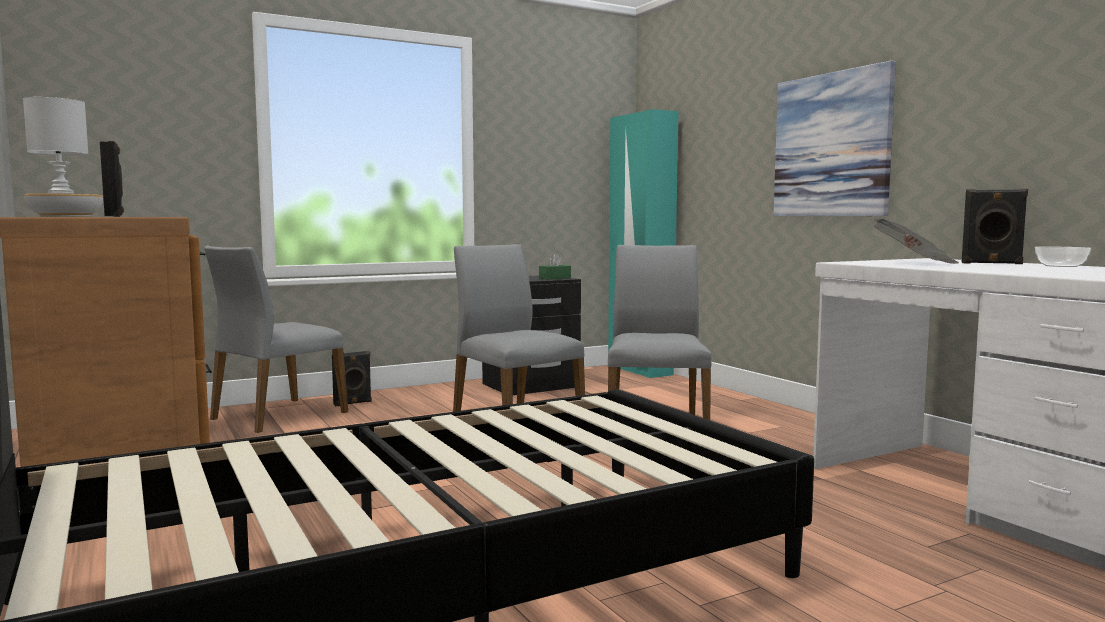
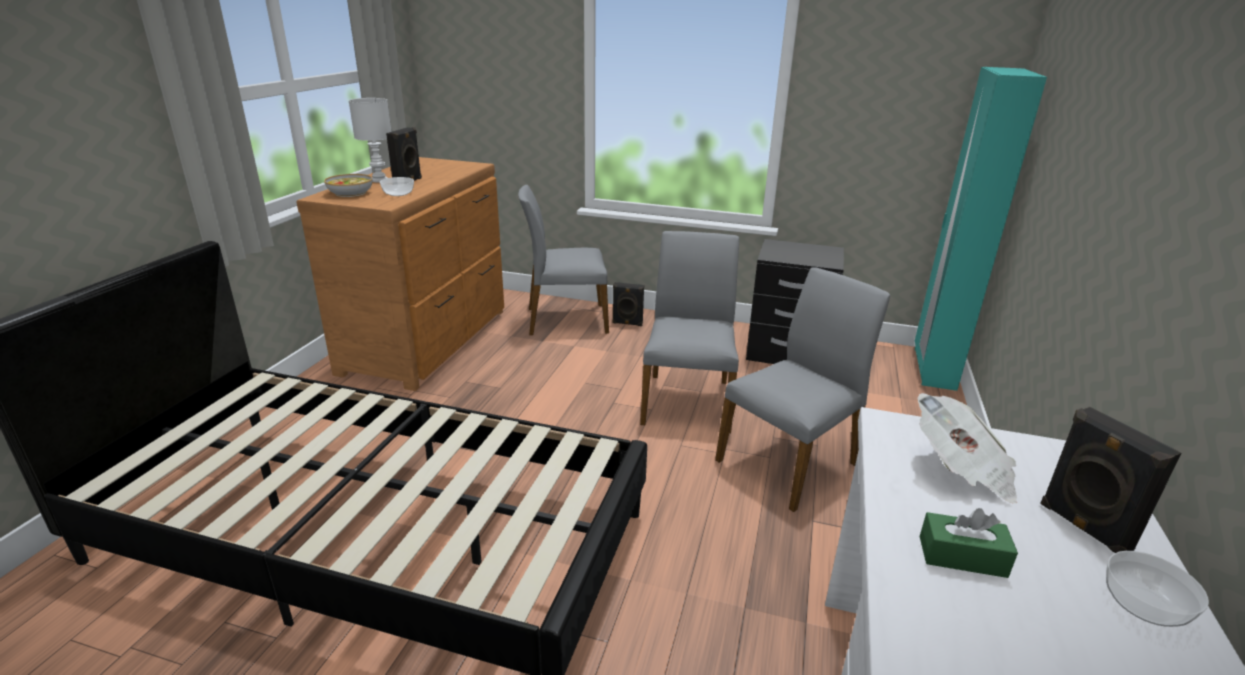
camera: 45 degrees right, 20 degrees up
(140, 216) = (398, 193): none -> bowl
(555, 278) = (822, 260): green tissue box -> green tissue box (962, 556)
(831, 145) = (1122, 211): picture -> none

